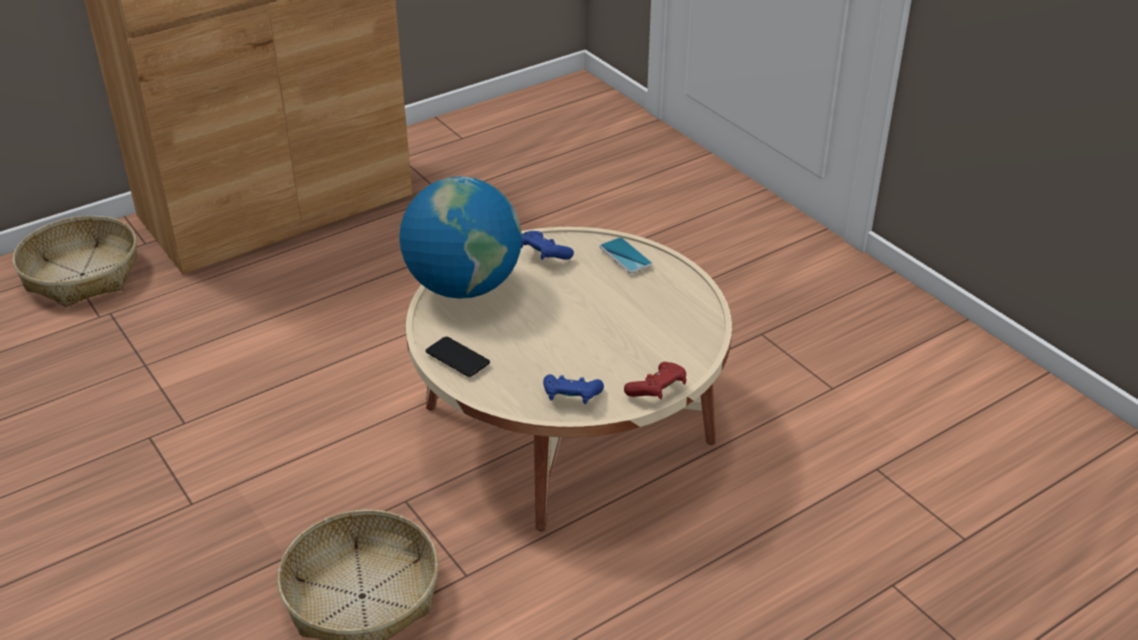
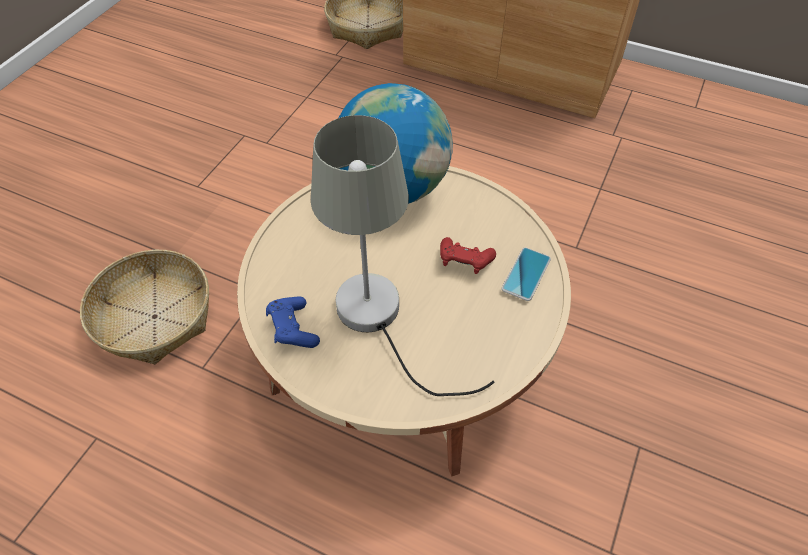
camera: 60 degrees right, 15 degrees up
(457, 357) = (297, 228): phone -> none
(544, 255) = (478, 217): blue game controller -> none
(605, 344) = (380, 319): none -> grey table lamp
(657, 391) = (337, 391): red game controller -> red game controller (464, 262)

